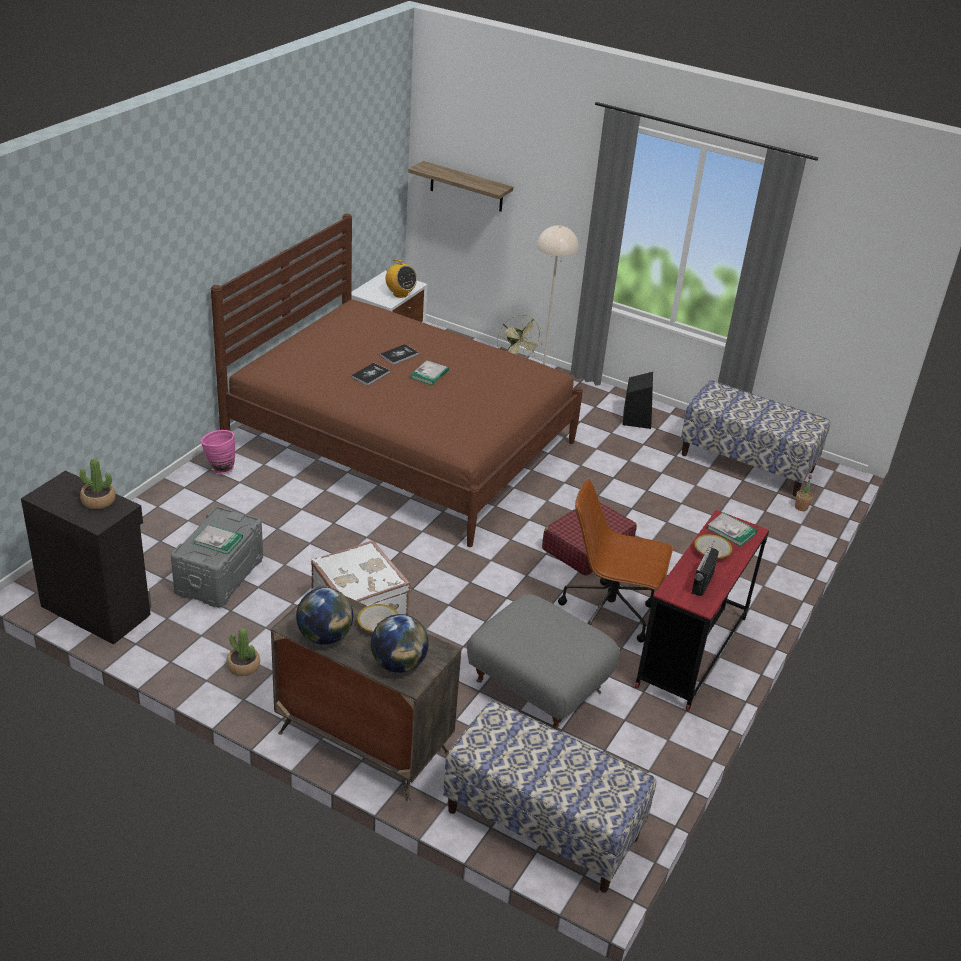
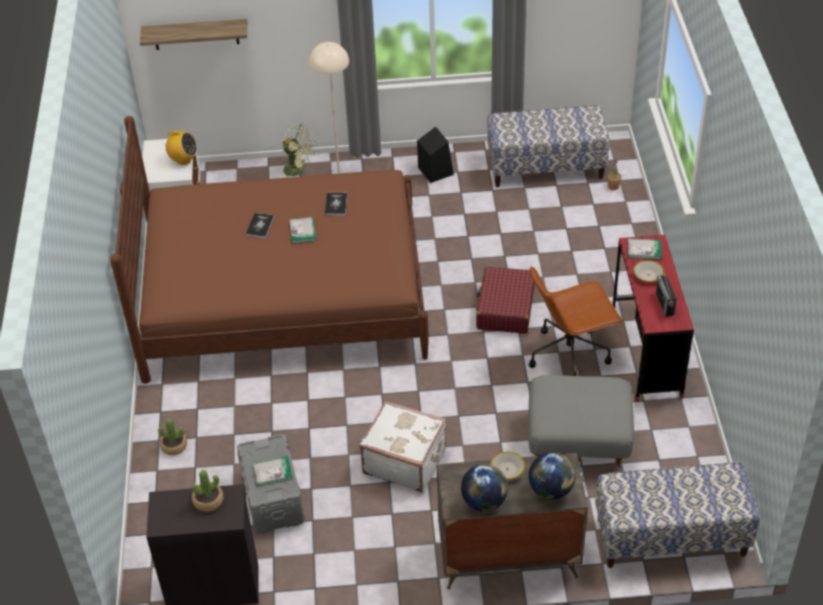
camera: 30 degrees left, 10 degrees up
(219, 469) = (167, 407): pink vase -> none
(243, 666) = (369, 556): potted plant -> potted plant (174, 446)
(370, 375) = (259, 258): book -> book (336, 204)

